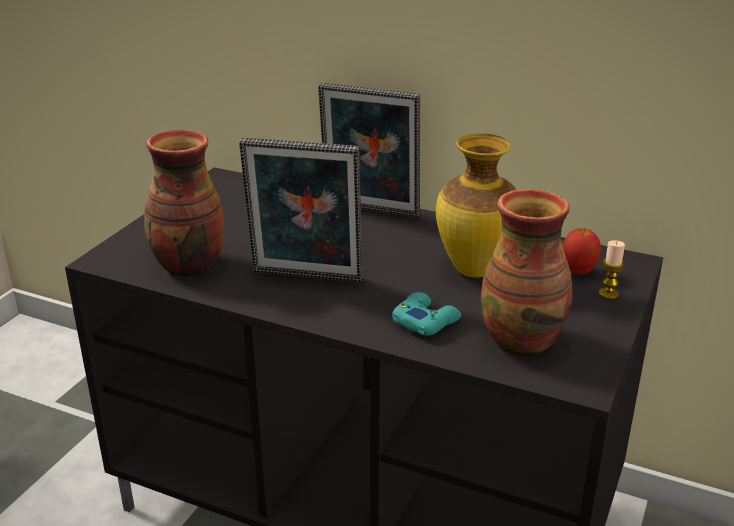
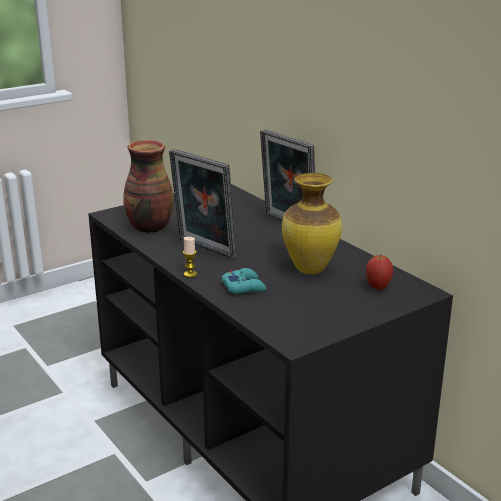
camera: 30 degrees right, 5 degrees down
(522, 340) = (288, 312): vase -> none
(608, 294) = (380, 304): candle -> candle (190, 274)

